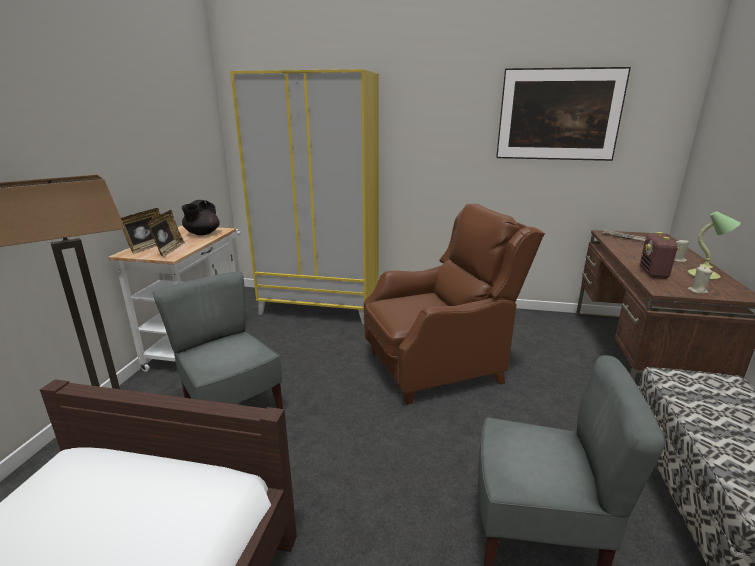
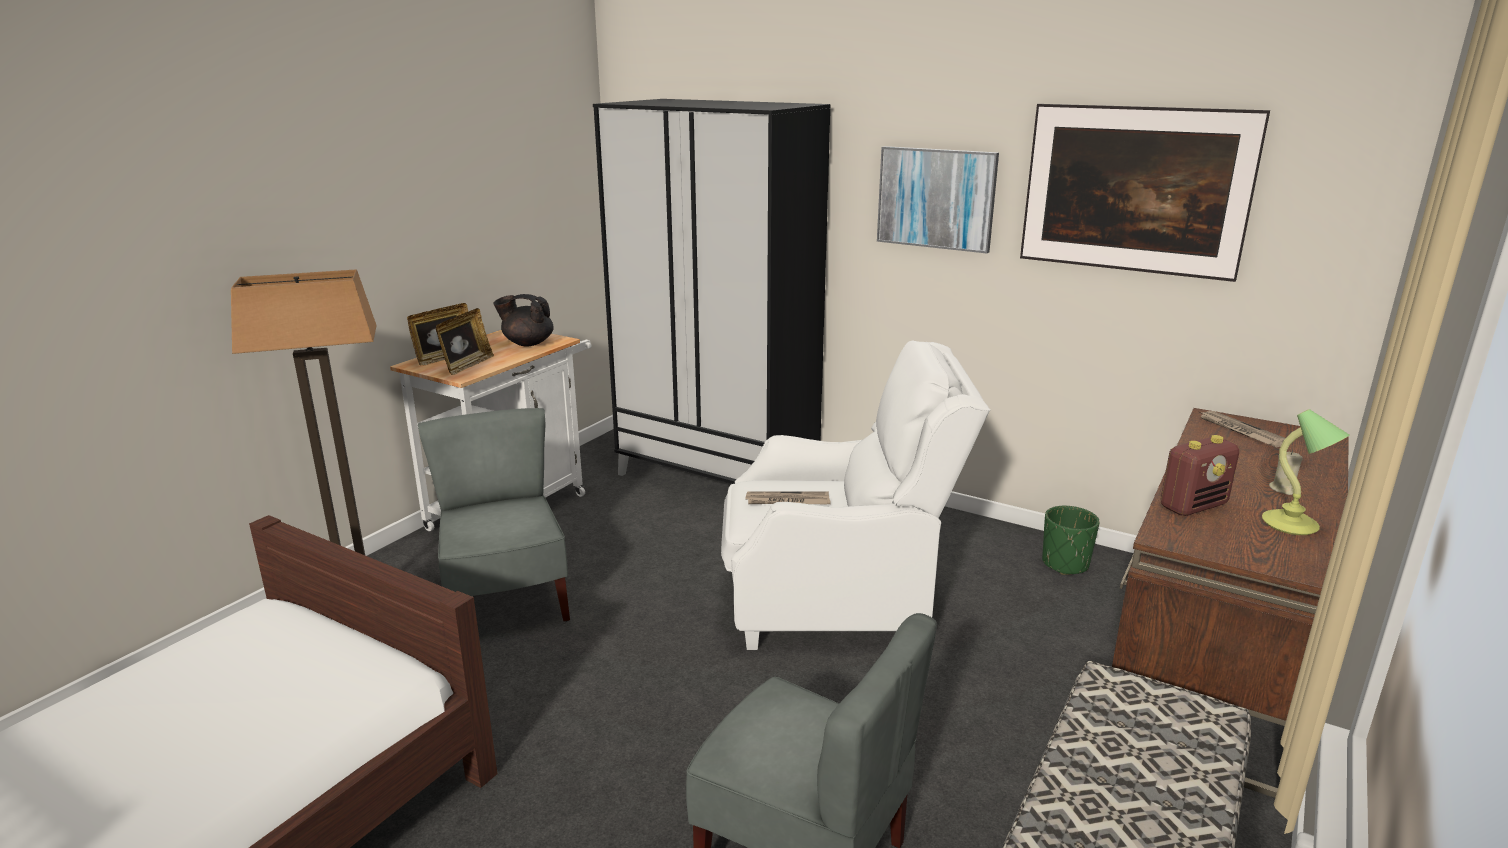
camera: 20 degrees right, 0 degrees up
(202, 233) = (527, 343): black teapot -> black teapot turned 60 degrees clockwise
(321, 306) = (718, 476): yellow wardrobe -> black wardrobe
(411, 308) = (787, 501): none -> newspaper
(438, 365) = (838, 603): brown armchair -> white armchair
(445, 127) = (936, 198): none -> picture
(533, 322) = (1065, 564): none -> green planter
(653, 273) = (1193, 506): radio -> radio turned 150 degrees counterclockwise
(697, 291) = (1231, 549): beige candle -> none

